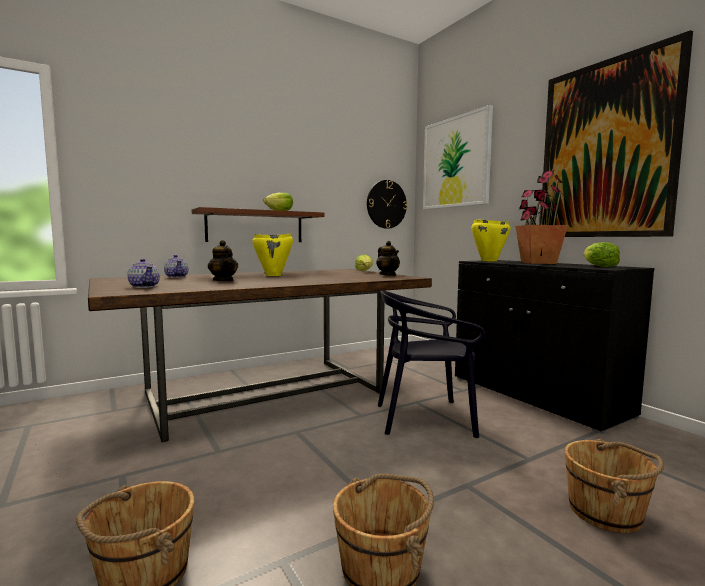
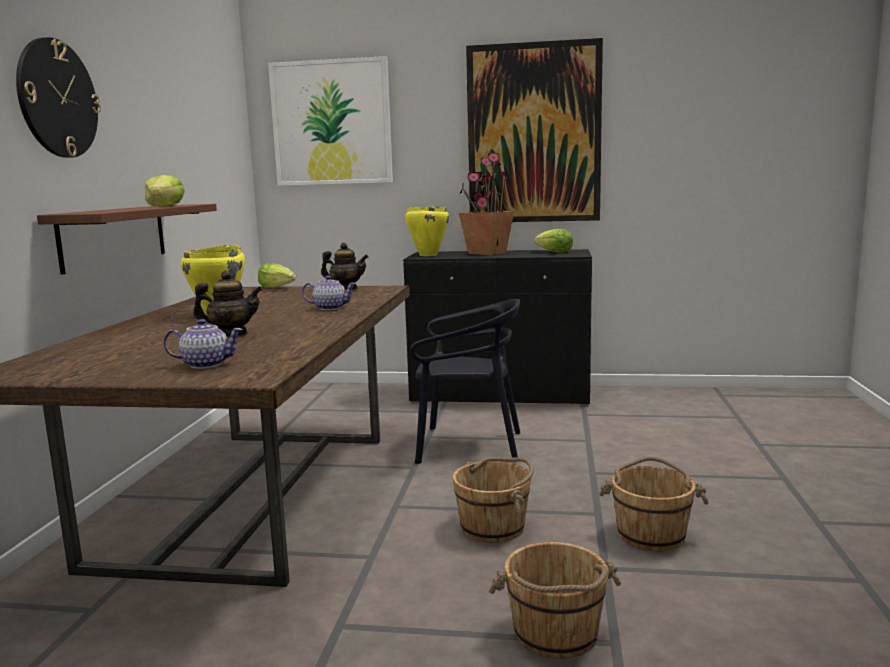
camera: 50 degrees left, 5 degrees up
(176, 276) = (94, 346): teapot -> teapot (330, 308)
(386, 204) = (232, 180): wall clock -> wall clock (57, 99)
(425, 418) = (468, 446): black chair -> black chair turned 120 degrees counterclockwise
(606, 512) = (672, 449): brown bucket -> brown bucket (494, 527)

